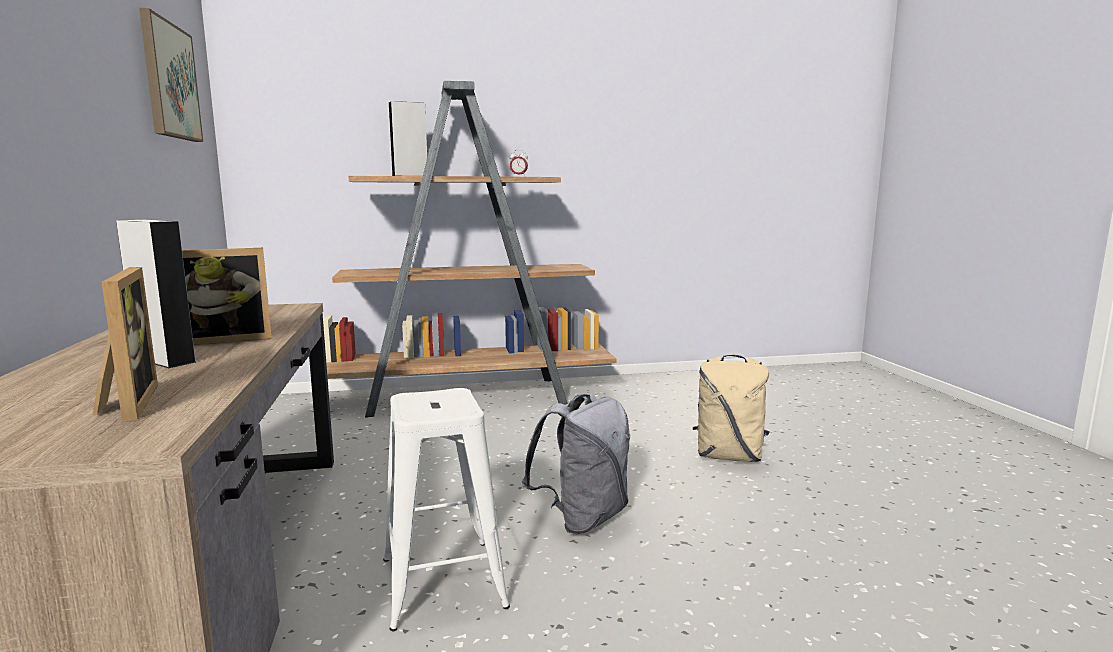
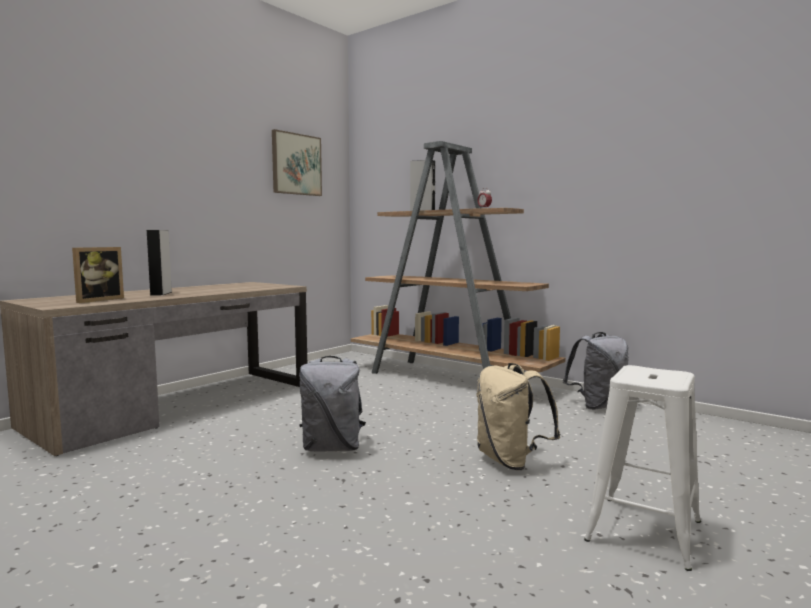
camera: 50 degrees right, 5 degrees down
(227, 339) = (205, 291): picture frame -> none
(443, 581) = (223, 441): white stool -> white stool (644, 530)
(650, 384) = (598, 406): none -> grey backpack

